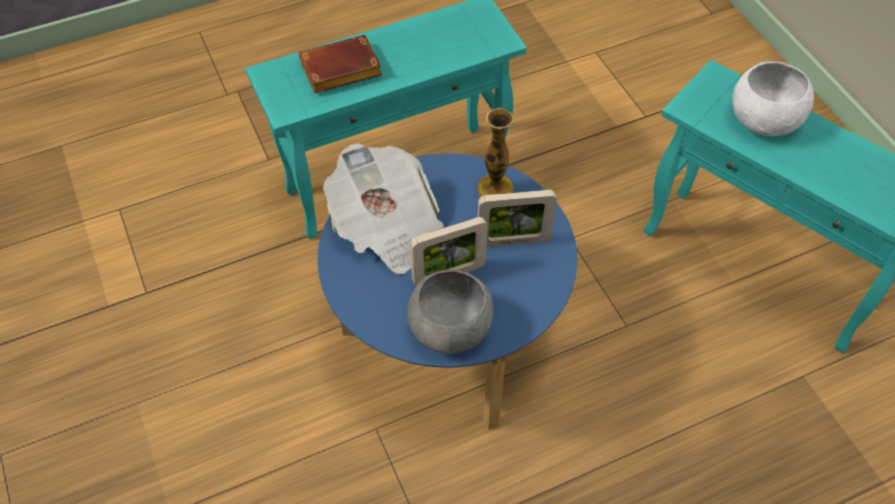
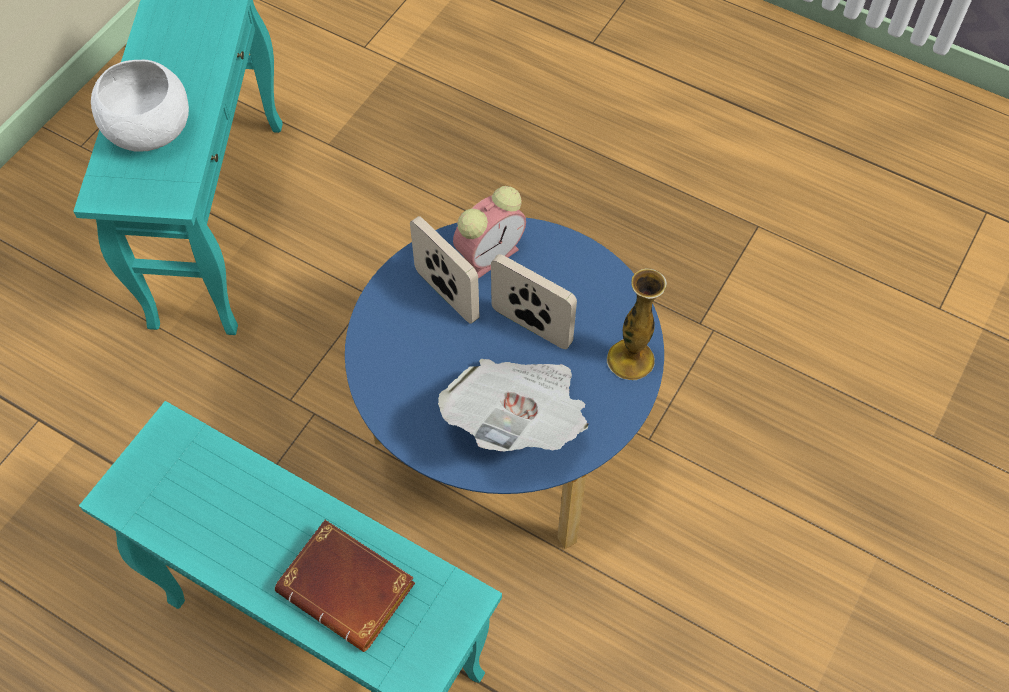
camera: 125 degrees left, 5 degrees up
(449, 329) = (591, 289): grey bowl -> none
(495, 188) = (387, 350): vase -> vase (630, 359)
(529, 286) = (491, 253): none -> alarm clock

